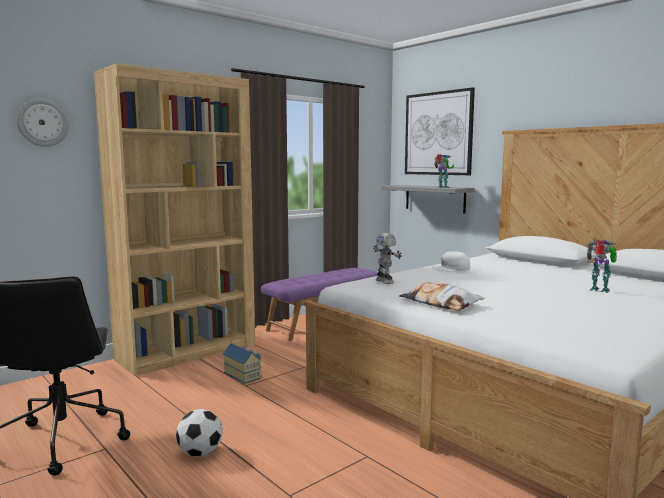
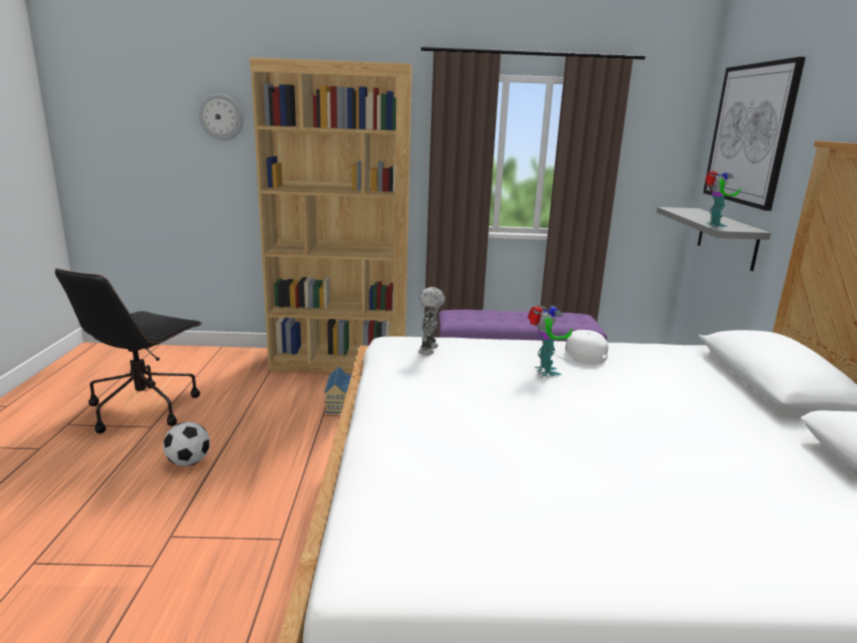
camera: 40 degrees right, 10 degrees up
(440, 303) = (404, 401): pillow -> none
(600, 291) = (683, 471): toy robot -> toy robot (544, 372)

